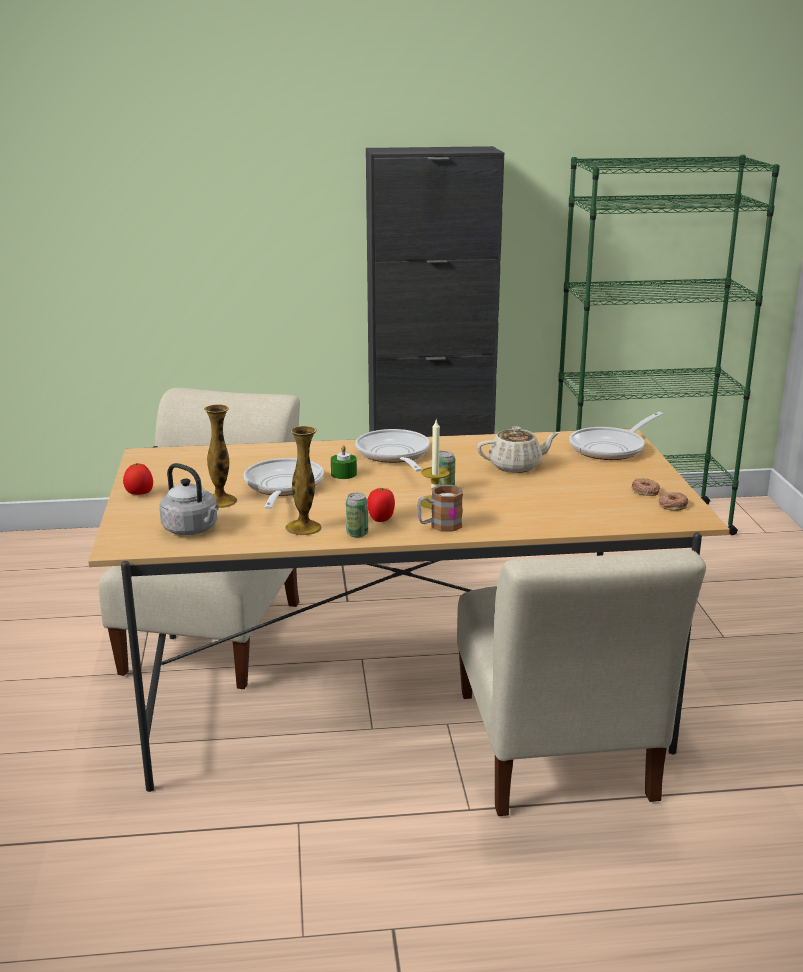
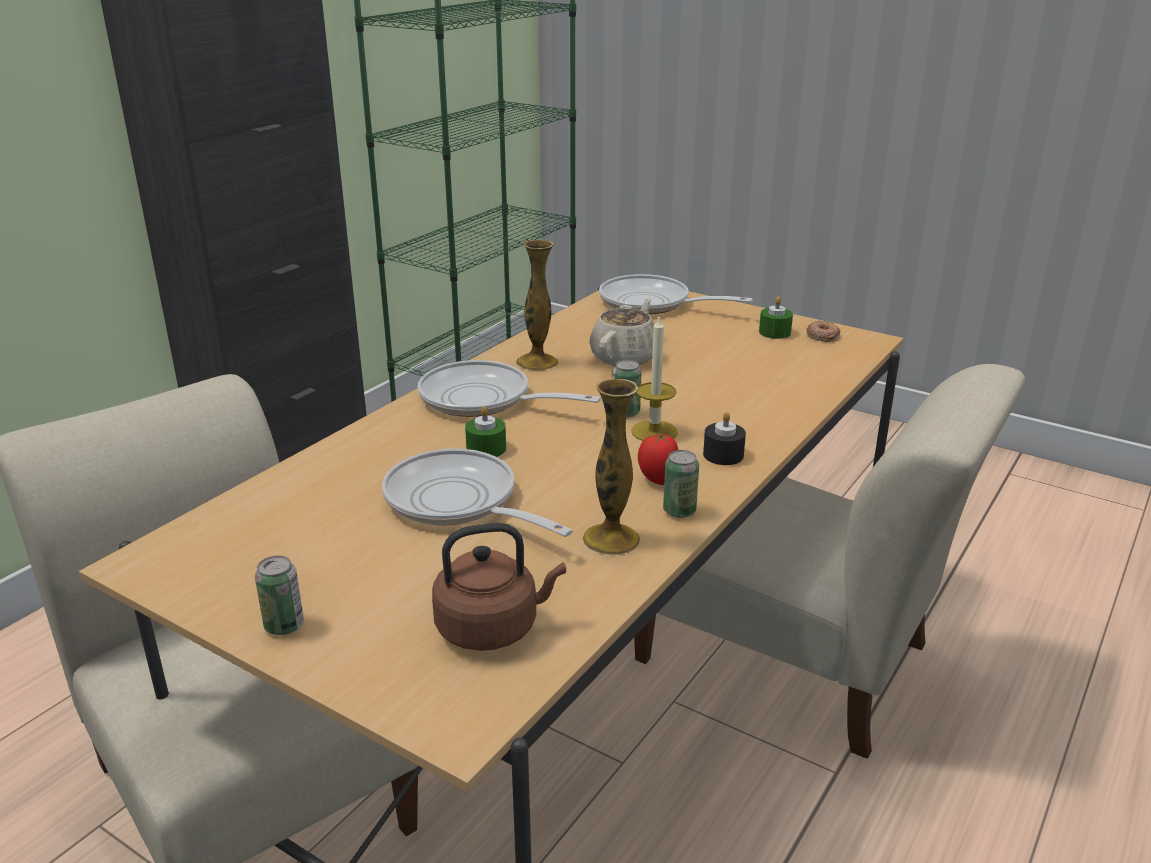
camera: 50 degrees left, 5 degrees up
(139, 494) = (284, 626): tomato -> can
(192, 529) = (492, 628): grey kettle -> brown kettle
(219, 501) = (427, 567): vase -> vase (537, 362)
(439, 526) = (723, 455): mug -> black candle
(611, 448) = (652, 304): frying pan -> frying pan turned 120 degrees clockwise
(645, 491) = (774, 332): donut -> green candle

